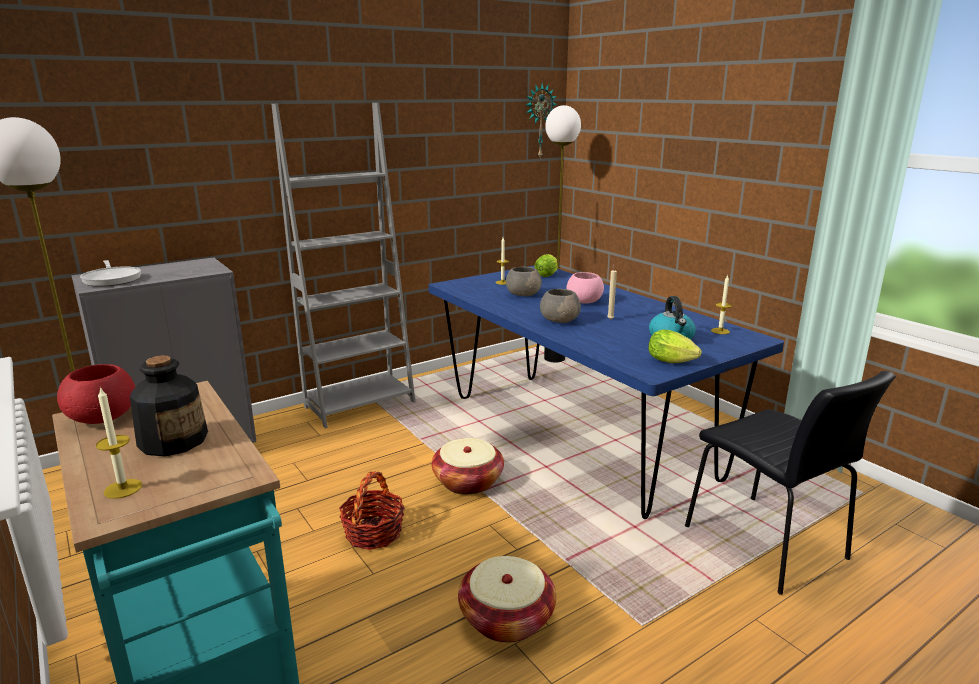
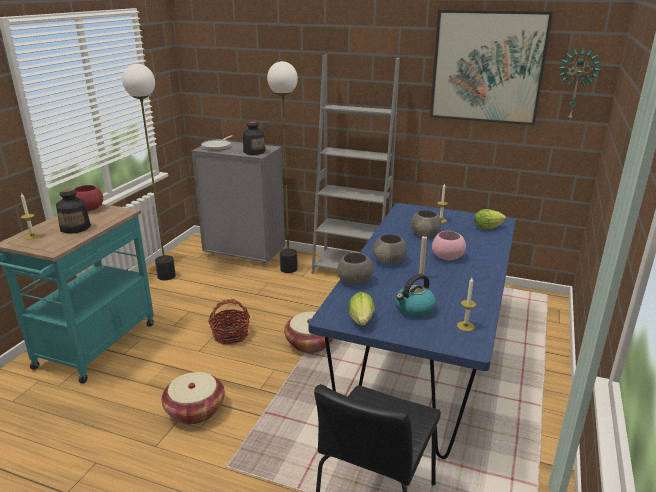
camera: 55 degrees right, 5 degrees up
(197, 269) = (254, 152): none -> bottle
(463, 109) = (487, 67): none -> picture
(555, 359) = (528, 308): floor lamp -> floor lamp (289, 269)
(584, 344) = (354, 281): none -> grey bowl

